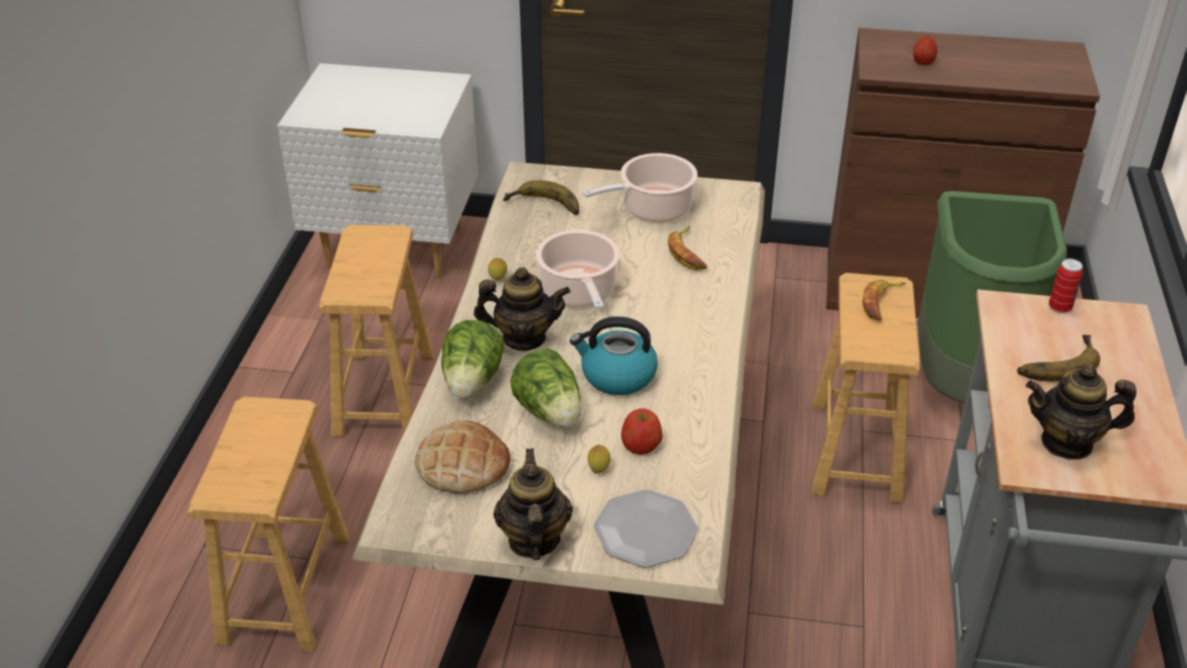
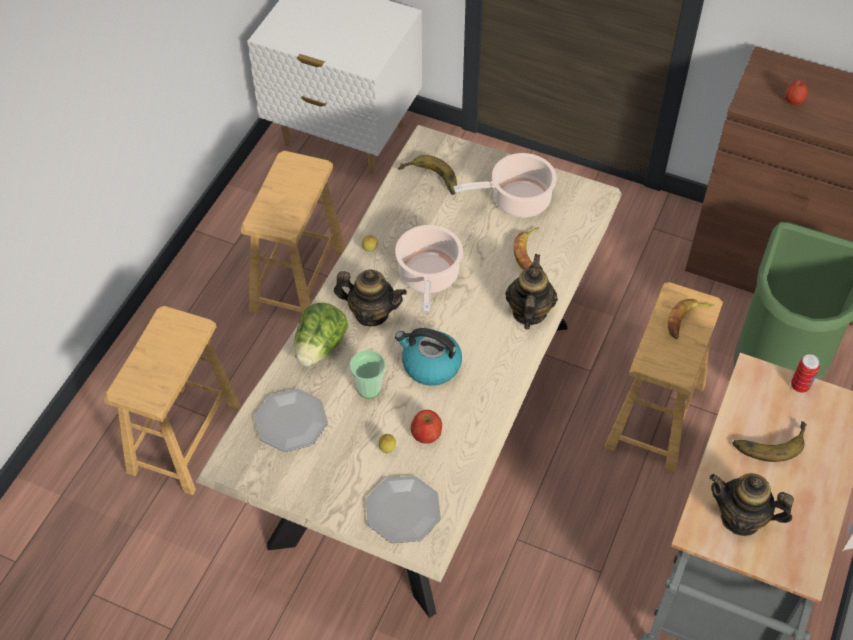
camera: 15 degrees right, 15 degrees up
(463, 464) = (291, 421): bread -> plate
(533, 540) = (321, 499): teapot -> teapot (529, 312)
(550, 412) = (369, 388): lettuce -> cup

